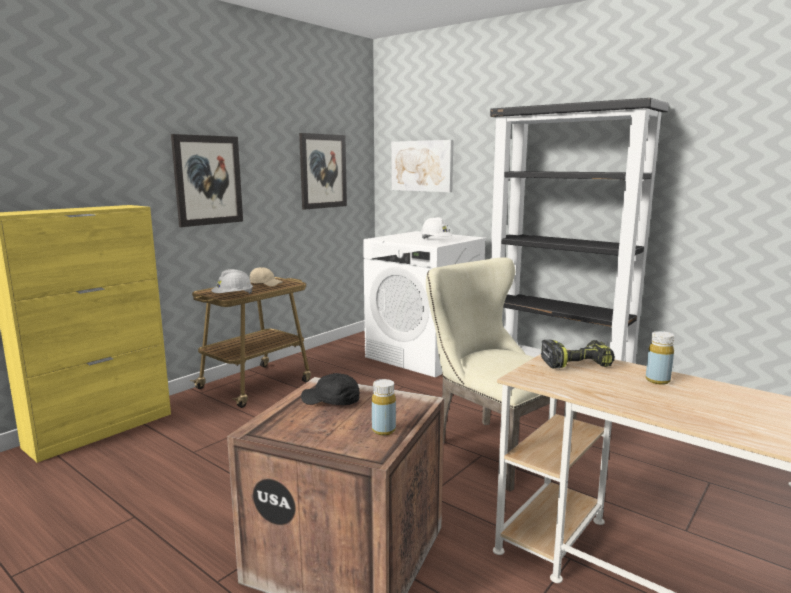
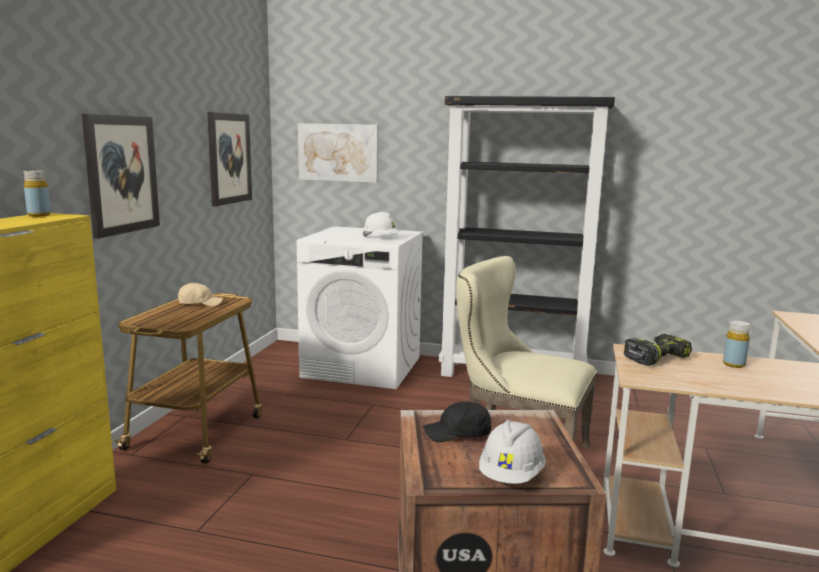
camera: 25 degrees left, 0 degrees up
(233, 296) = (187, 324): white hard hat -> white hard hat (511, 476)
(383, 430) = (549, 454): yellow bottle -> yellow bottle (39, 215)

